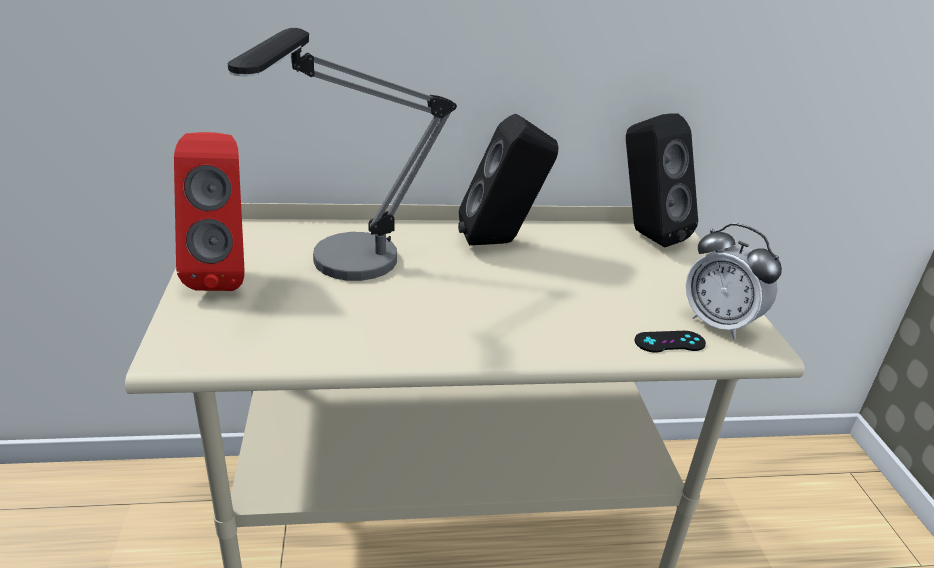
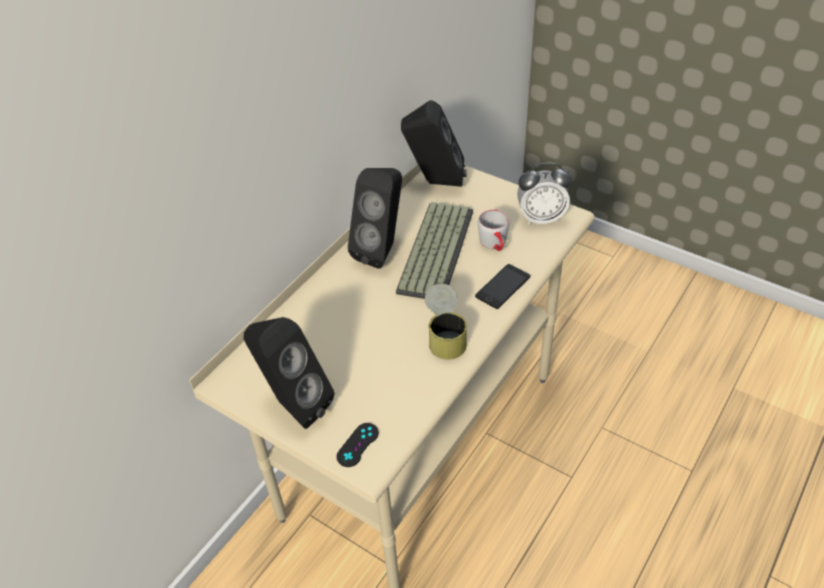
camera: 45 degrees left, 15 degrees up
(224, 274) = (293, 405): red speaker -> black speaker
(343, 271) = (346, 343): table lamp -> none
(431, 330) = (445, 336): none -> can
(550, 271) = (434, 250): none -> keyboard
(564, 340) = (503, 287): none -> phone
(621, 307) = (495, 244): none -> grey mug
(669, 342) = (538, 248): black game controller -> black game controller (357, 445)

